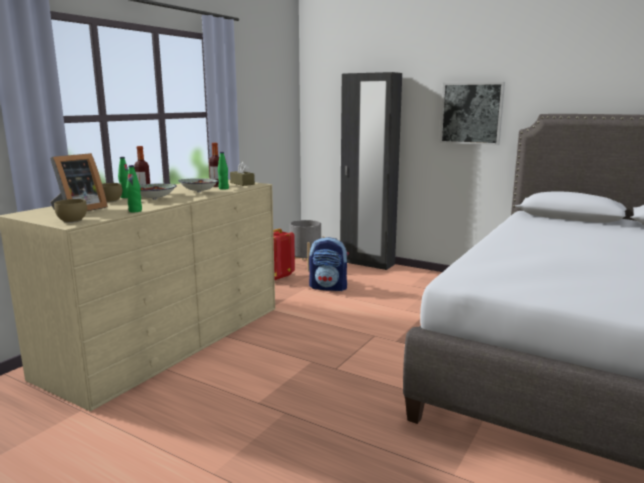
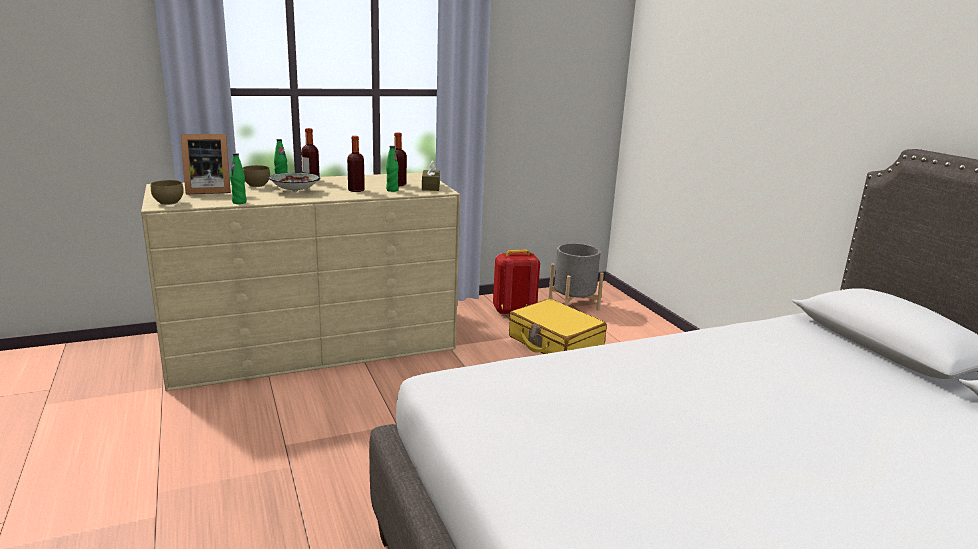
camera: 35 degrees right, 5 degrees up
(198, 192) = (356, 190): bowl -> bottle
(329, 287) = (555, 343): backpack -> yellow suitcase
(367, 263) = (655, 325): black wardrobe -> none
(471, 113) = (818, 130): picture -> none

